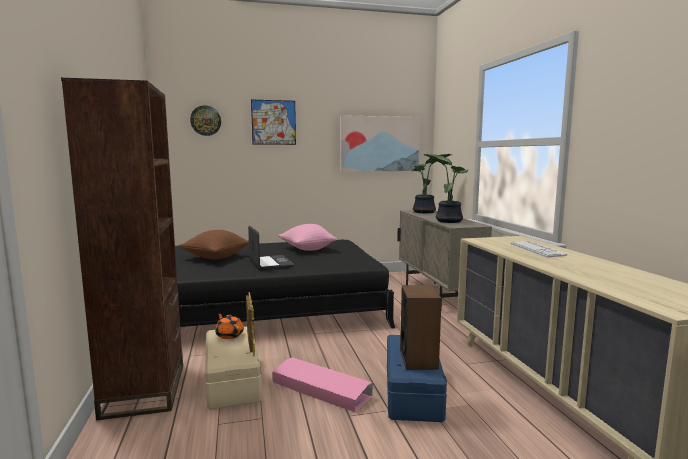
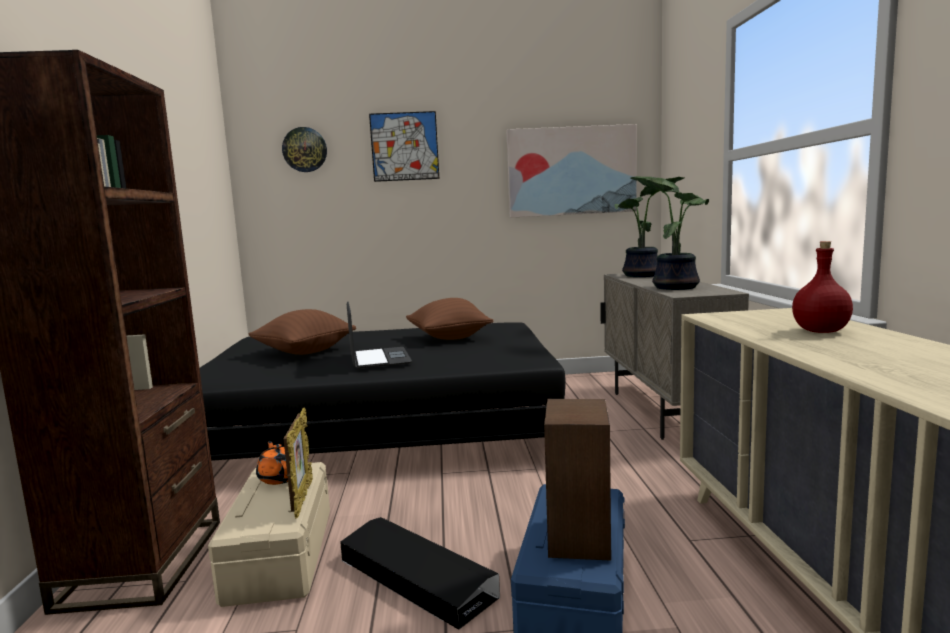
camera: 10 degrees right, 0 degrees up
(307, 250) = (449, 338): pink pillow -> brown pillow
(321, 389) = (415, 578): pink storage box -> black storage box
(537, 249) = (821, 331): keyboard -> red bottle

